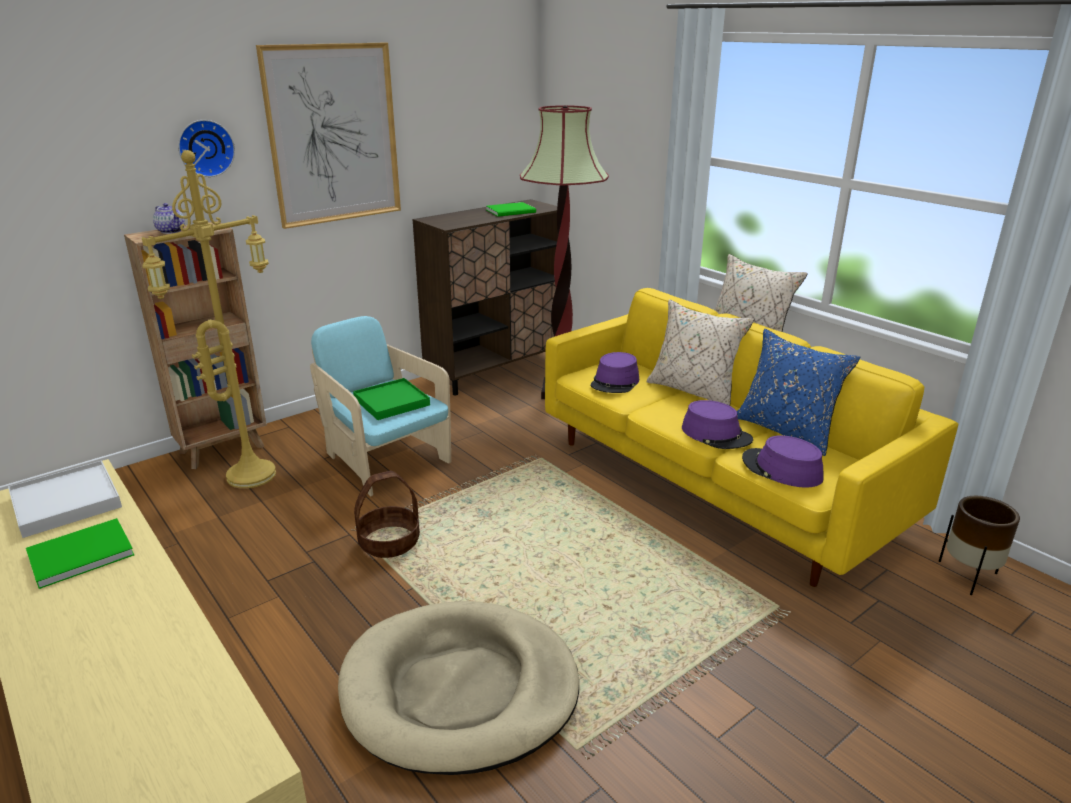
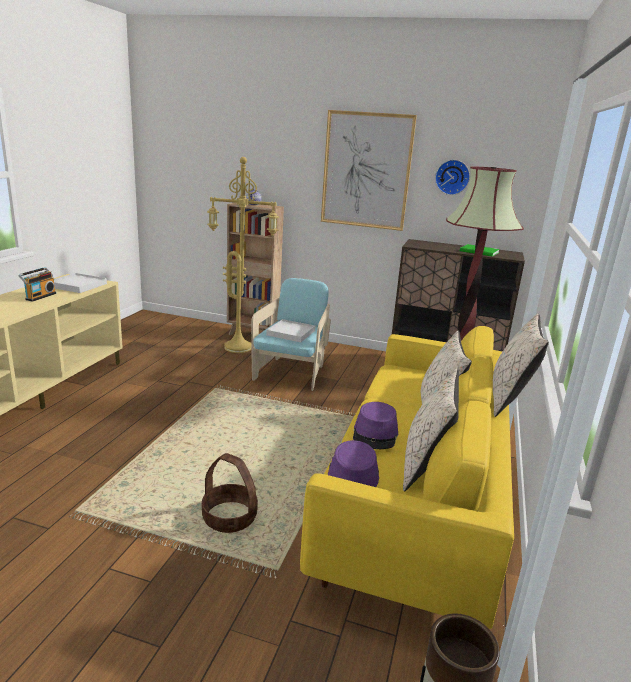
camera: 55 degrees right, 5 degrees down
(77, 554) = (39, 296): green book -> radio
(205, 148) = (289, 165): wall clock -> wall clock (452, 177)
(389, 542) = (216, 399): basket -> basket (230, 517)
(391, 402) = (291, 333): green tray -> white tray
(460, 690) = (106, 458): beige dog bed -> none
(615, 382) = (403, 381): purple hat -> none
(786, 431) = (425, 465): blue pillow -> beige pillow

